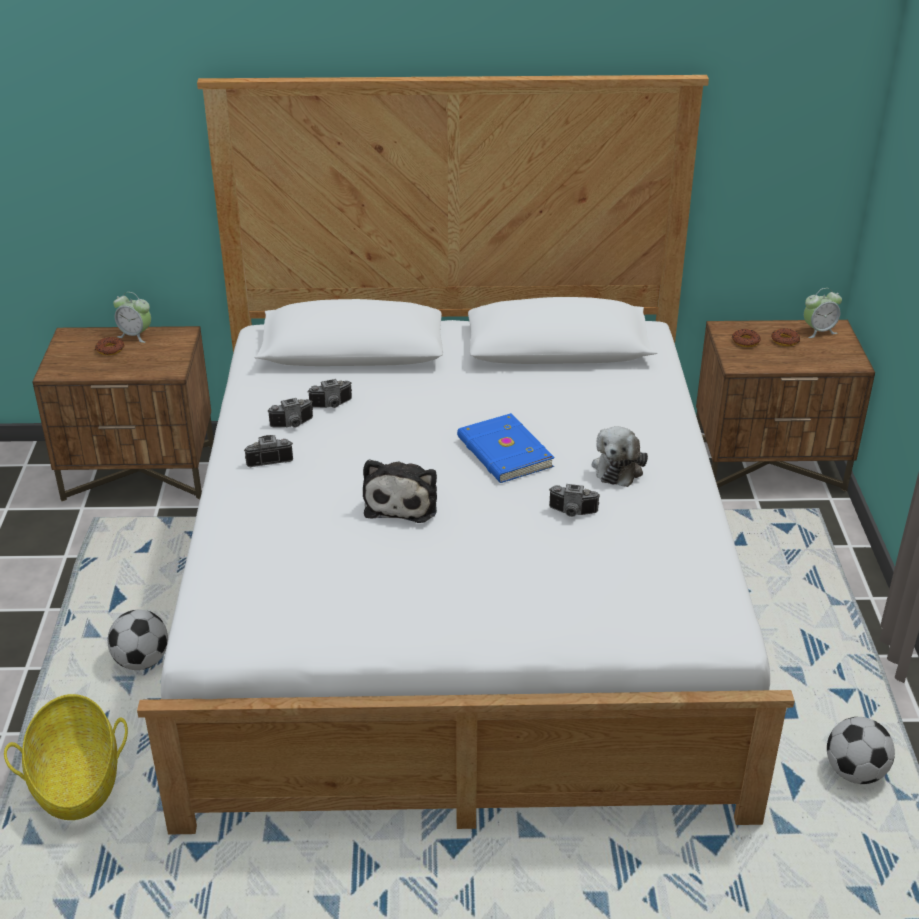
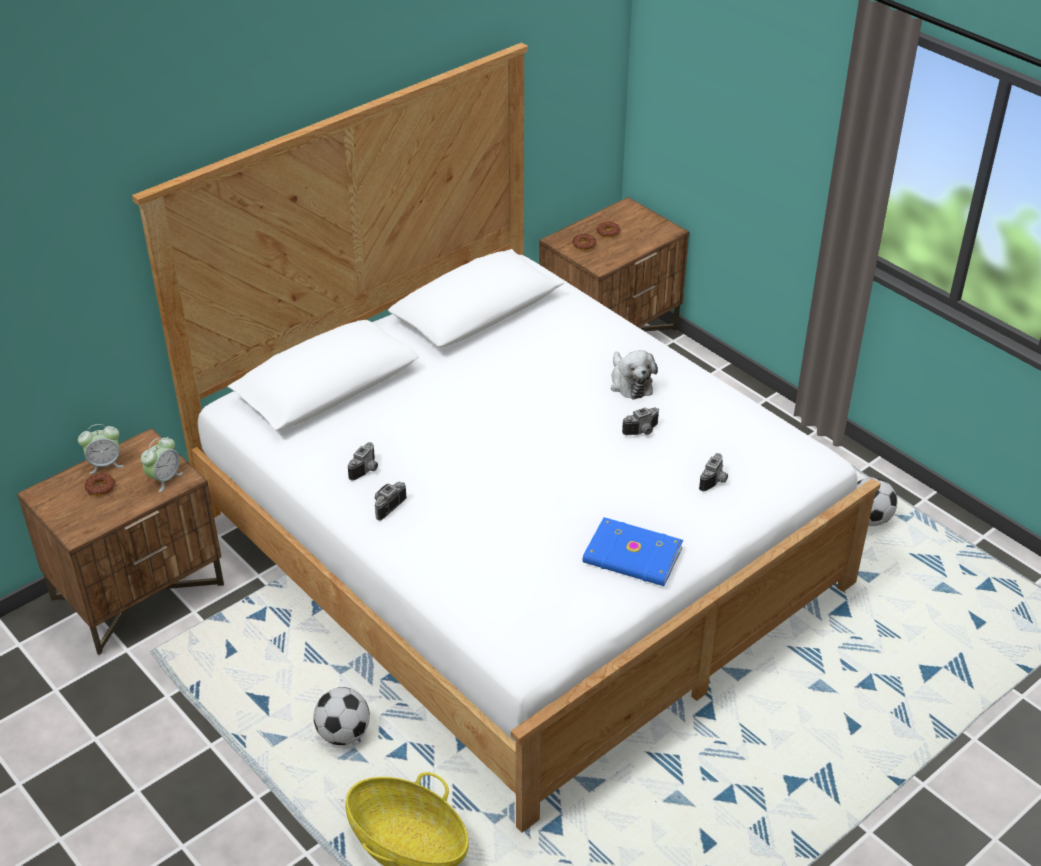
camera: 40 degrees left, 5 degrees up
(332, 405) = (375, 439): camera -> camera (715, 481)
(402, 502) = (527, 485): plush toy -> none
(503, 453) = (547, 412): blue book -> blue book (632, 557)
(818, 331) = (621, 215): alarm clock -> alarm clock (164, 479)

